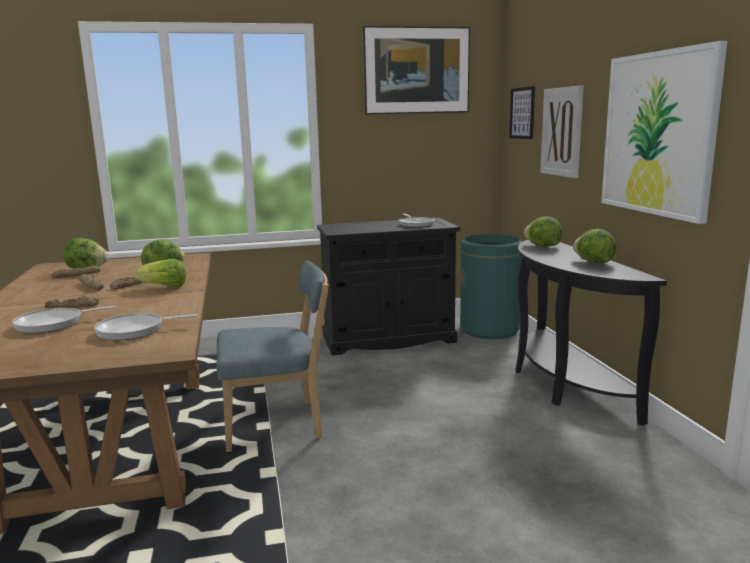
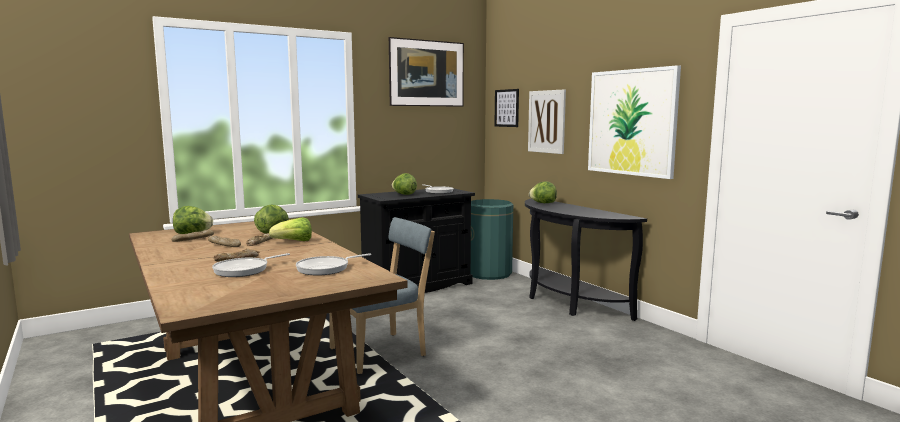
camera: 20 degrees left, 5 degrees down
(593, 262) = (590, 210): lettuce -> lettuce (404, 194)

